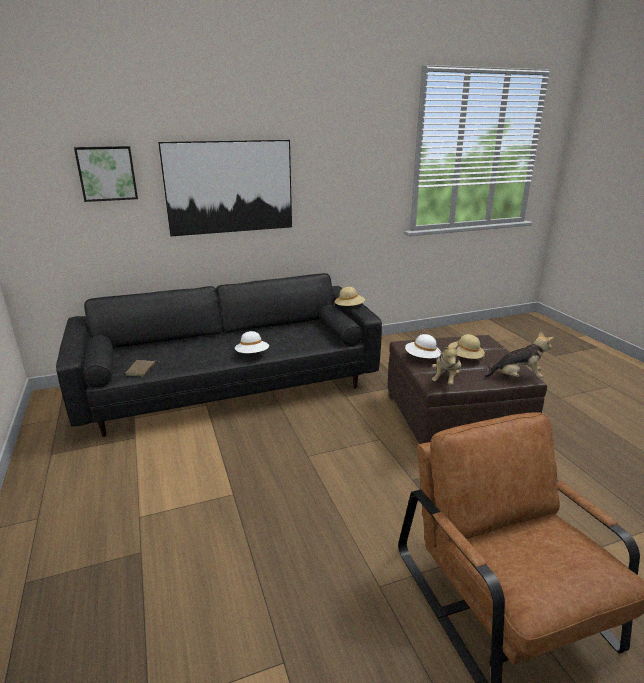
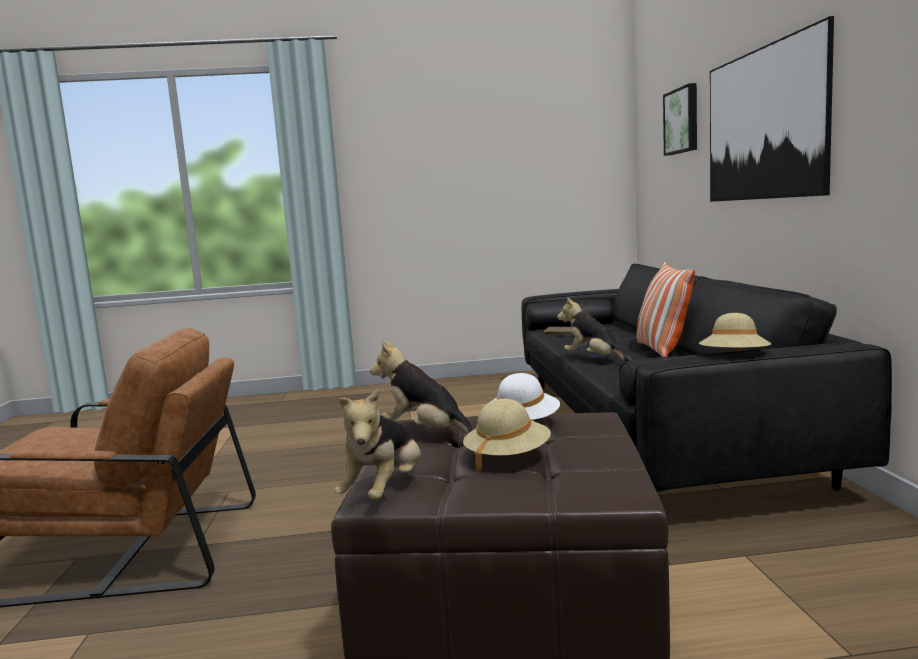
camera: 105 degrees right, 15 degrees down
(232, 336) = (661, 350): none -> pillow
(252, 354) = (595, 359): white hat -> plush toy

